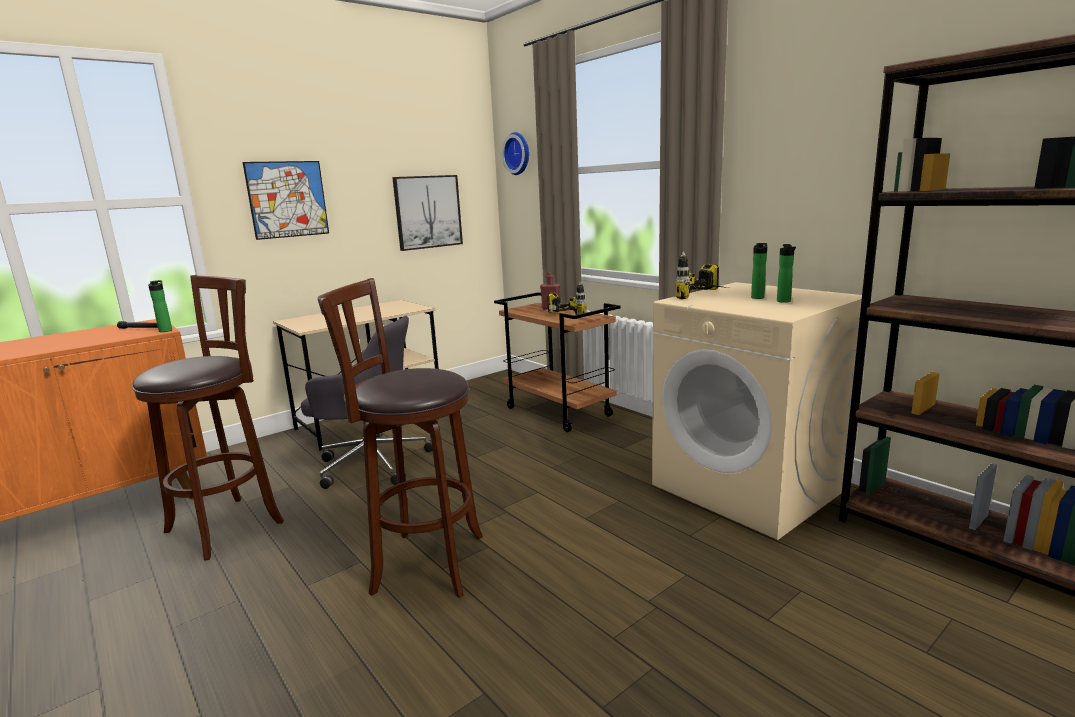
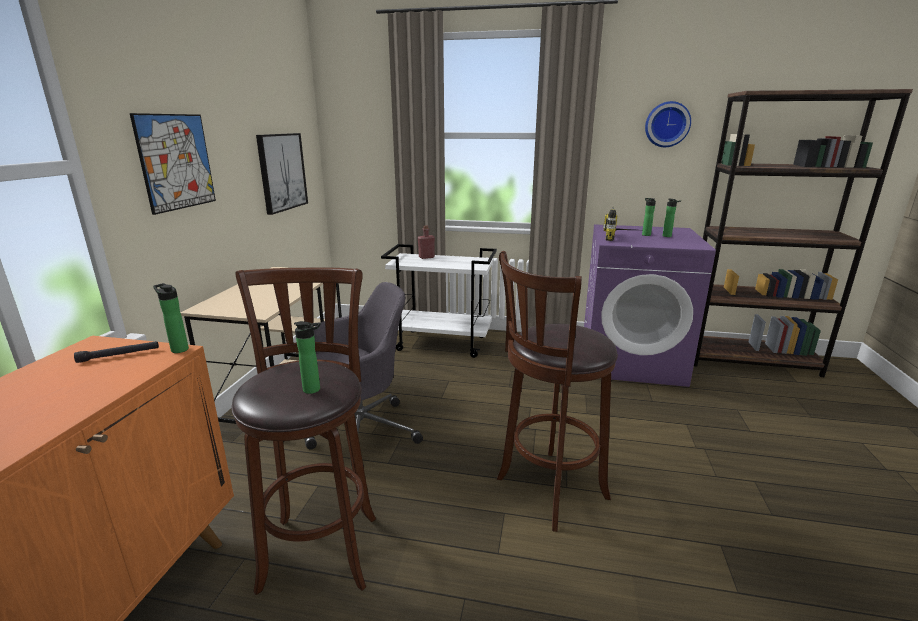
camera: 40 degrees left, 5 degrees up
(179, 370) = (314, 389): none -> bottle
(518, 153) = (354, 115): wall clock -> wall clock (667, 124)
(559, 412) = (442, 343): brown cart -> white cart
(572, 312) = (452, 258): power drill -> none
(749, 487) = (631, 361): beige washing machine -> purple washing machine

